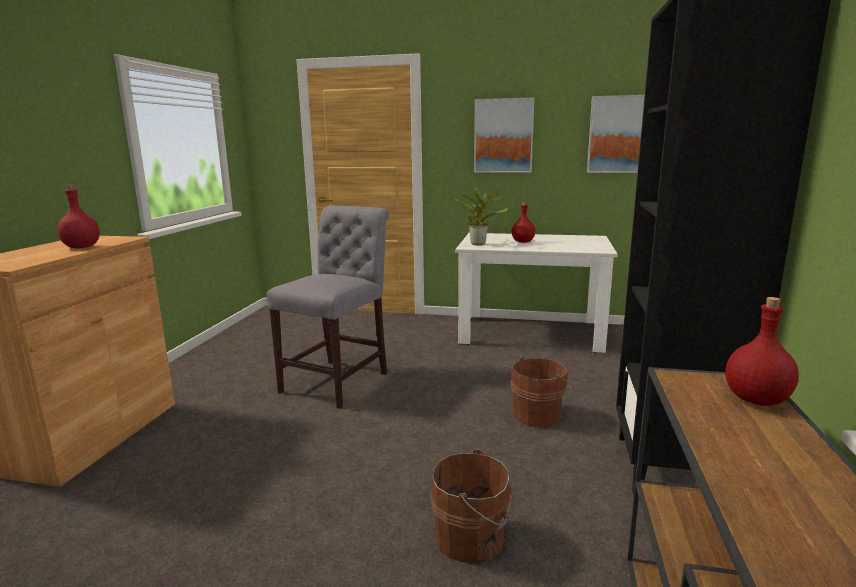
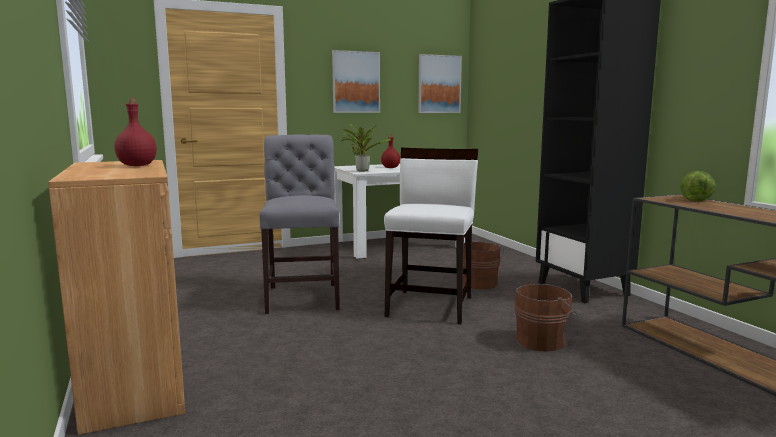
camera: 35 degrees left, 5 degrees down
(431, 432) = (431, 306): none -> white chair
(755, 400) = (694, 200): red bottle -> lettuce

